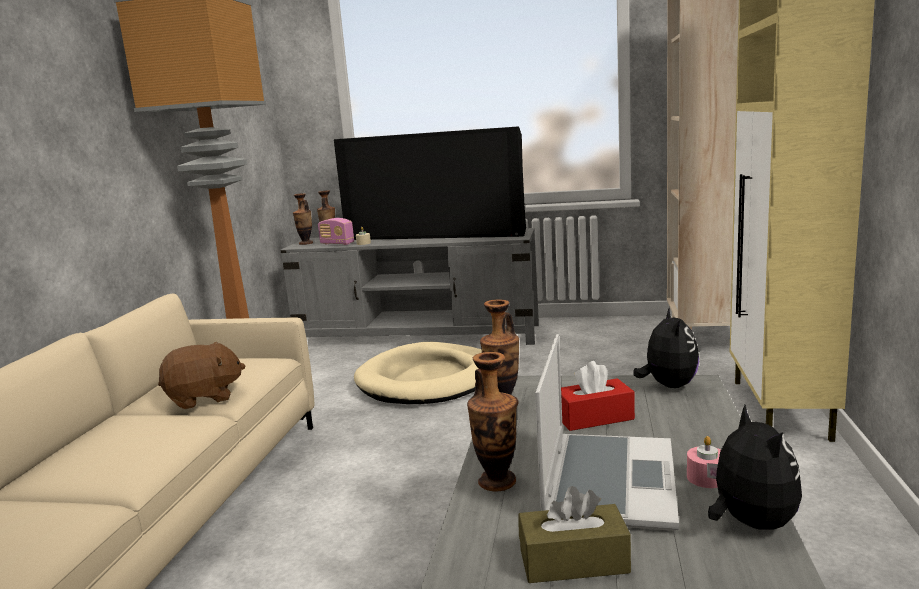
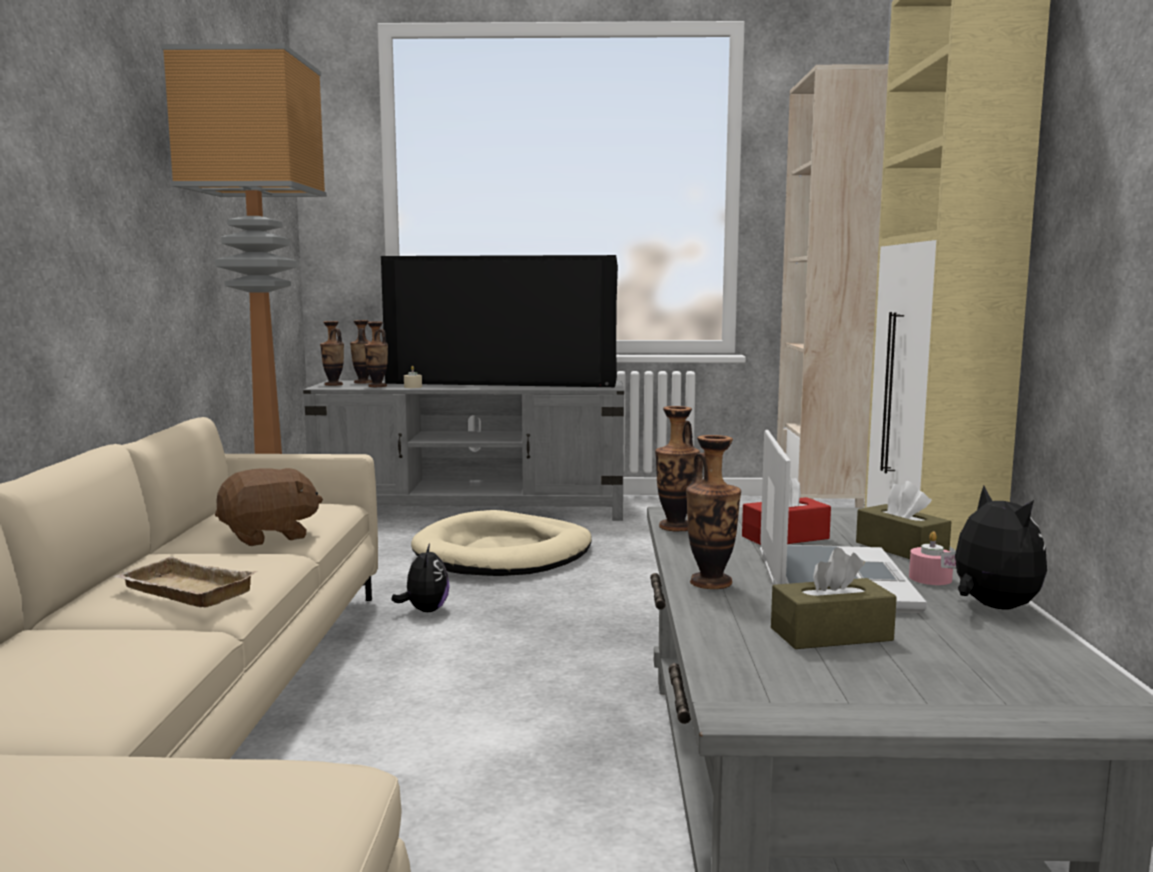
camera: 10 degrees left, 5 degrees down
(106, 463) = (182, 592): none -> beige tray
(337, 244) = (377, 386): radio -> vase
(668, 385) = (849, 515): plush toy -> plush toy (425, 610)
(696, 434) = (901, 549): none -> brown tissue box

